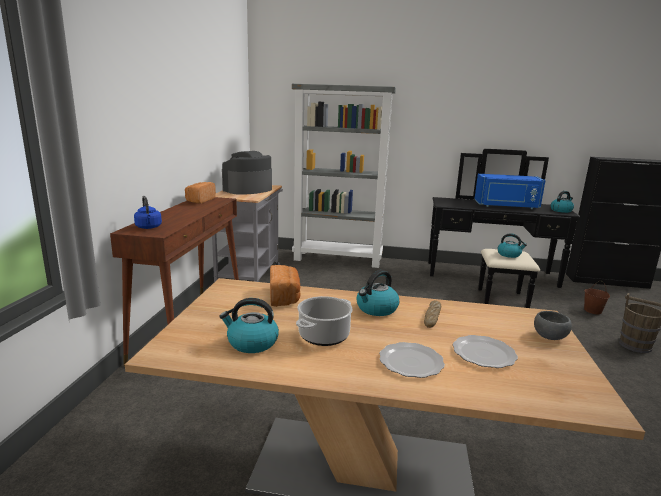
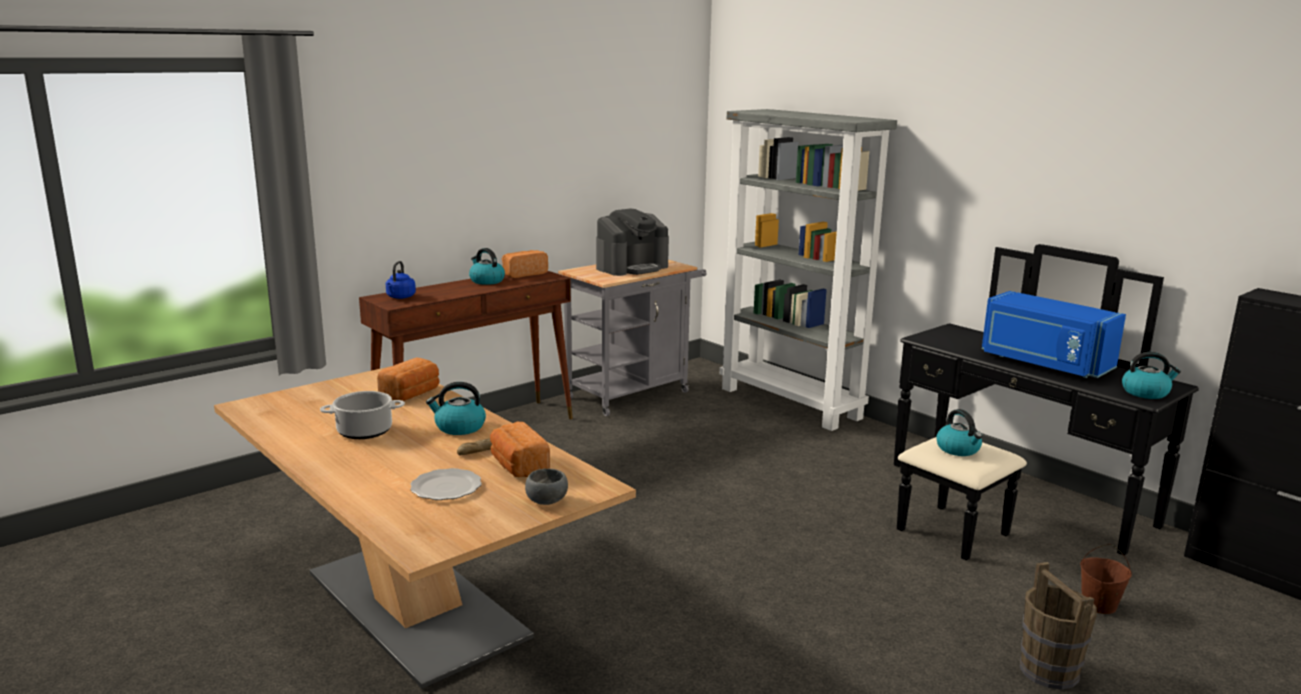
camera: 40 degrees right, 0 degrees up
(247, 190) = (632, 267): coffee machine -> coffee machine turned 150 degrees clockwise
(251, 343) = (307, 418): kettle -> kettle (486, 281)
(410, 362) = (376, 469): plate -> none
(477, 321) = (518, 467): none -> bread

